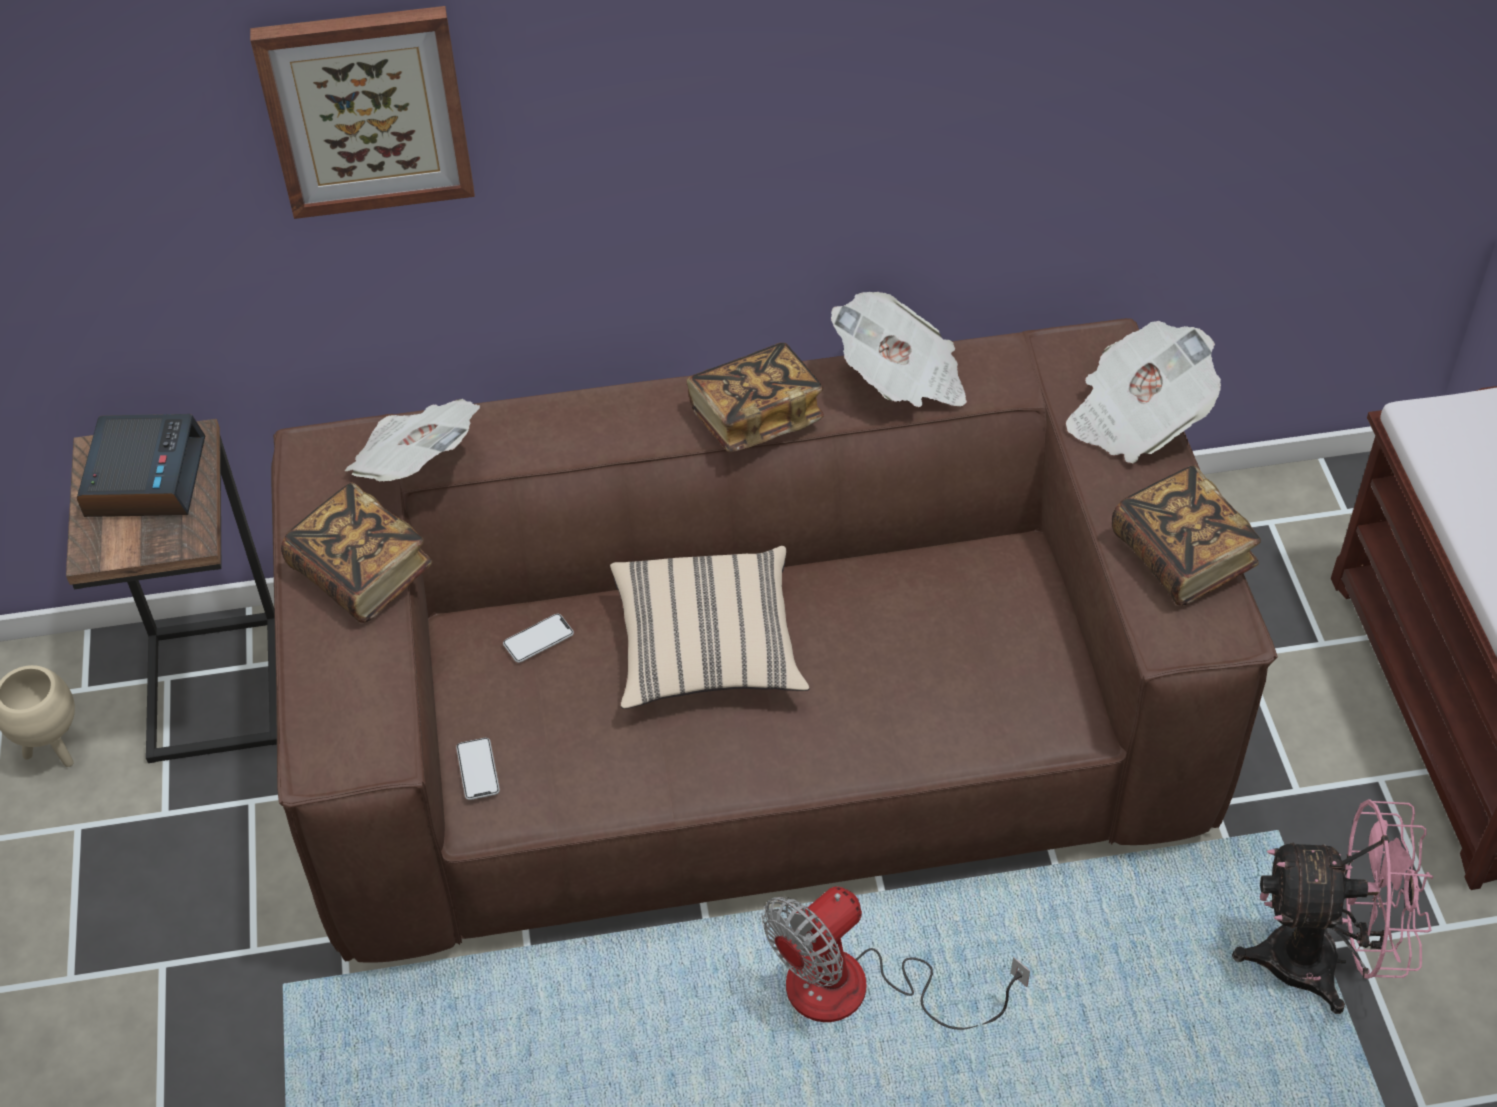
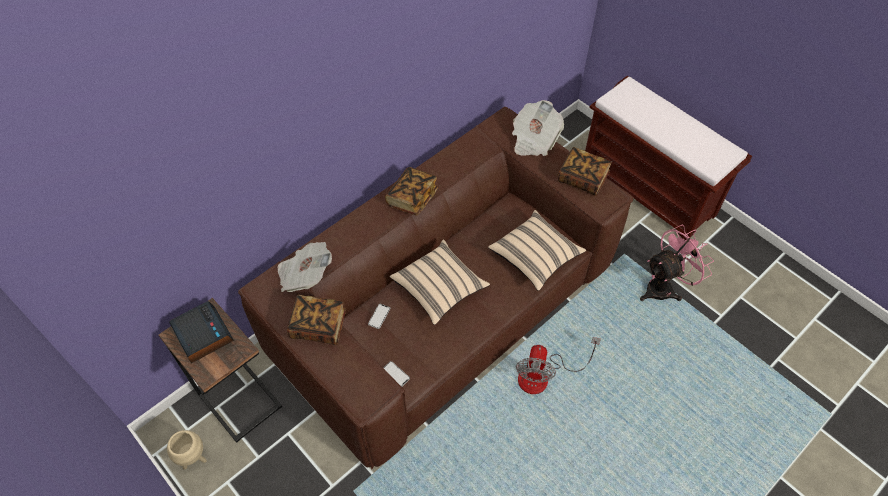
camera: 35 degrees left, 5 degrees up
(366, 110) = (252, 146): picture -> none
(901, 380) = (450, 162): newspaper -> none
(975, 692) = (535, 257): none -> beige pillow

